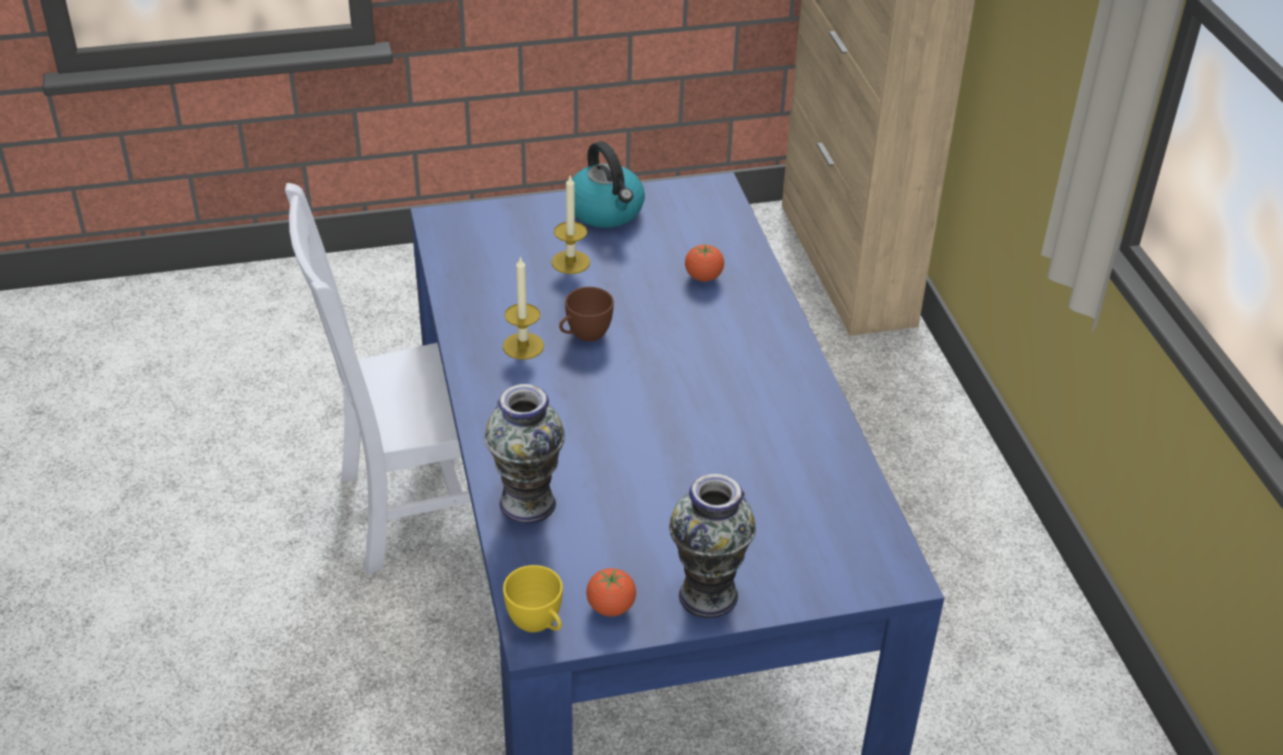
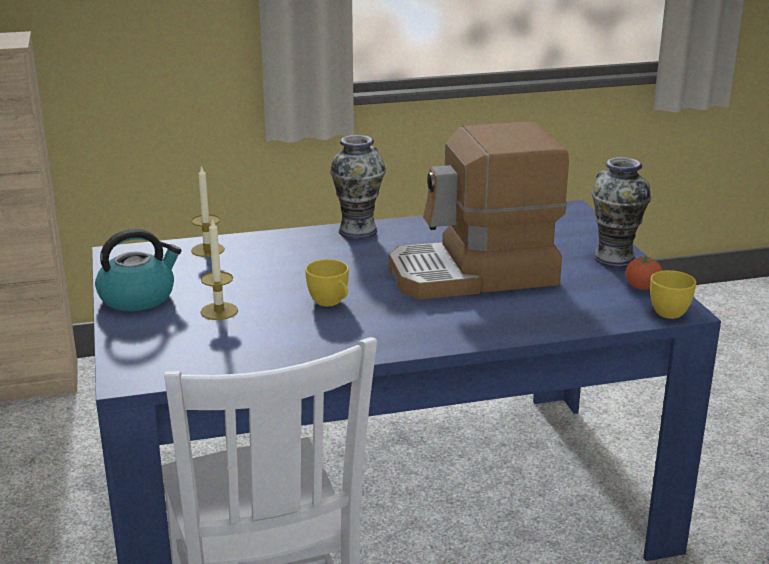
camera: 90 degrees left, 15 degrees down
(523, 346) = (346, 328): candle -> candle (207, 250)
(528, 502) = (547, 319): vase -> vase (357, 231)
(584, 335) = (331, 303): brown cup -> yellow cup
(656, 451) = (474, 274): none -> coffee machine
(703, 277) = (251, 258): tomato -> none

